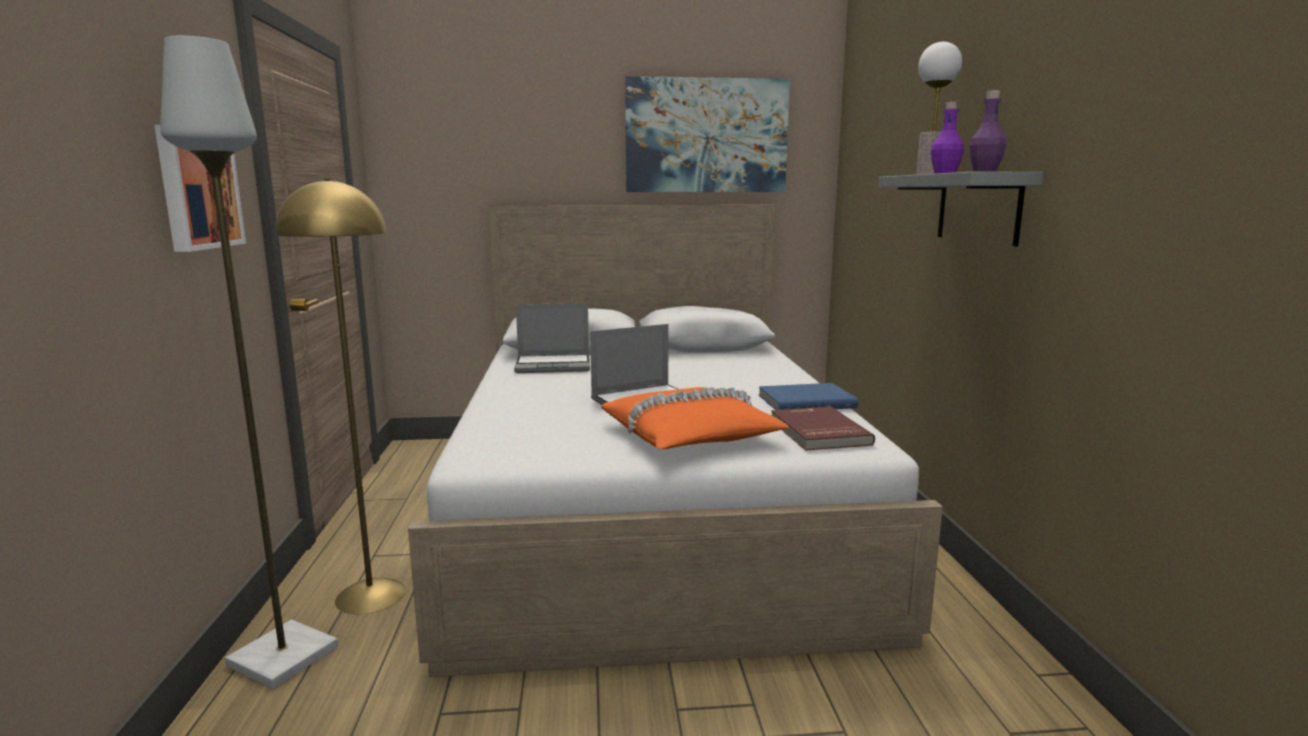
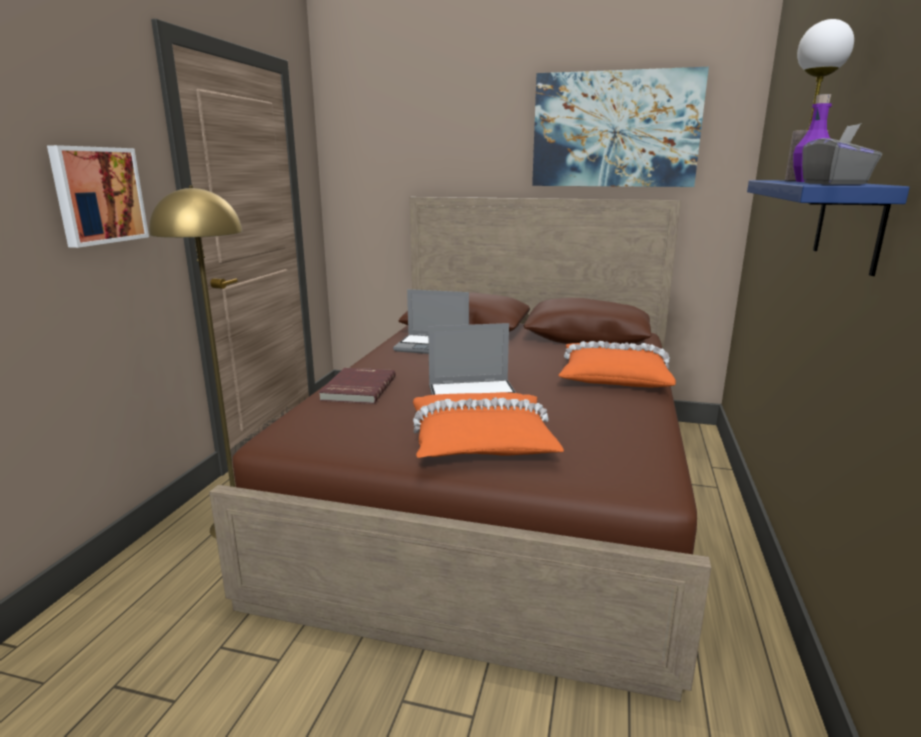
camera: 20 degrees right, 5 degrees up
(283, 655) = (152, 564): grey floor lamp -> none
(653, 511) = (500, 490): white bed -> brown bed
(760, 373) = (613, 376): none -> orange pillow
(805, 401) = (631, 415): blue book -> none
(817, 432) = (609, 456): red book -> red book (357, 388)
(978, 208) = (849, 223): grey shelf -> blue shelf
(984, 171) = (834, 184): purple bottle -> grey tissue box

